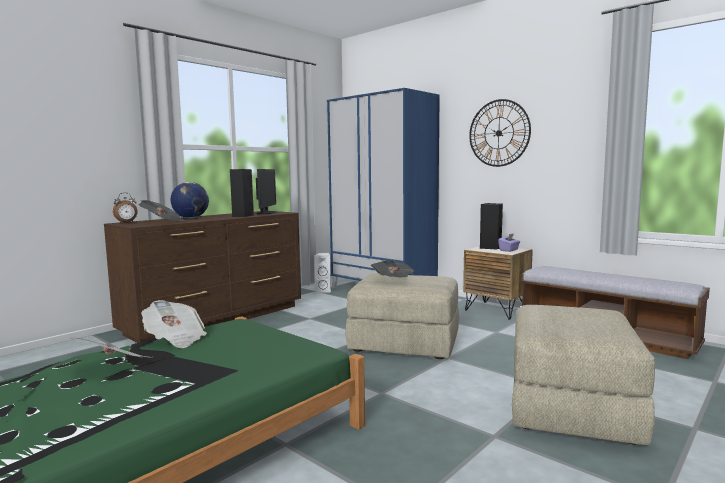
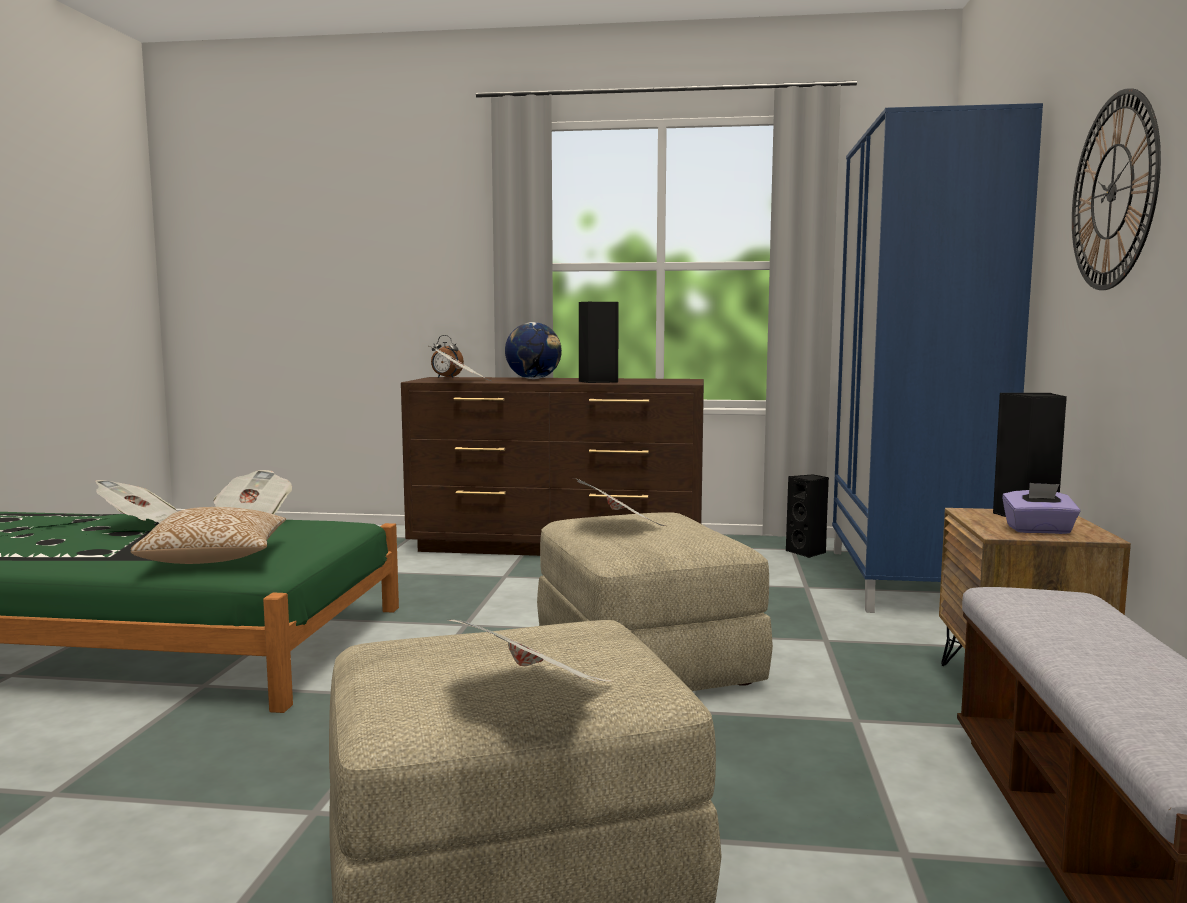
camera: 55 degrees right, 0 degrees up
(265, 356) = (215, 559): none -> pillow
(266, 213) = (661, 381): monitor -> none
(324, 290) = (807, 552): white speaker -> black speaker
(615, 322) = (531, 694): none -> newspaper

